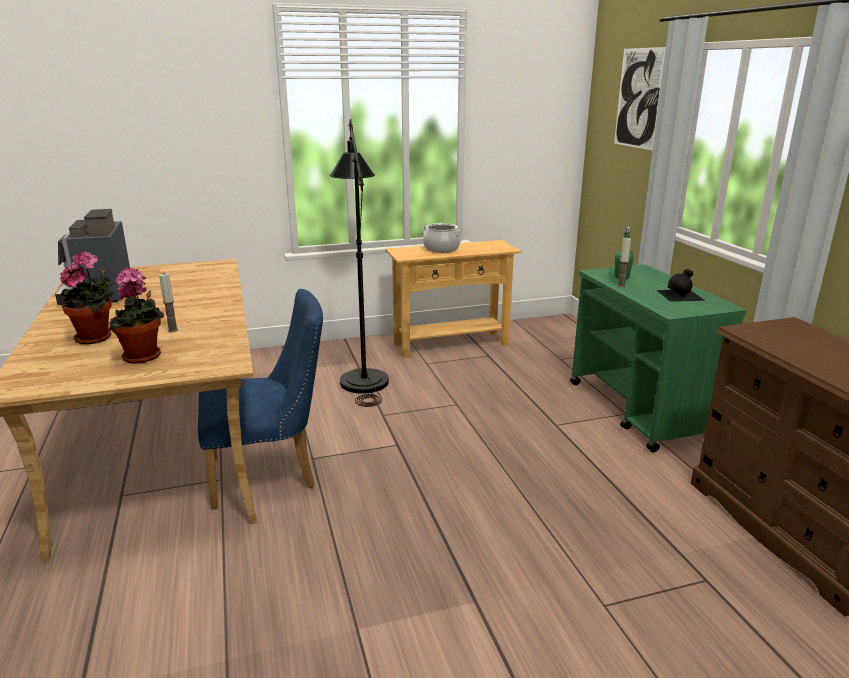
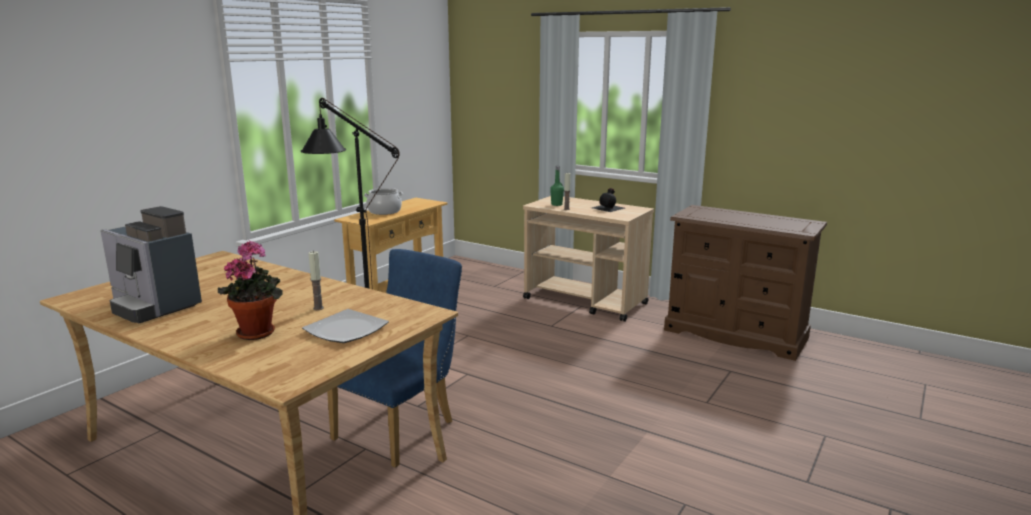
camera: 40 degrees left, 5 degrees down
(143, 358) = (347, 329): potted plant -> plate
(638, 98) = (508, 72): picture -> none
(639, 410) = (586, 301): green cart -> beige cart

